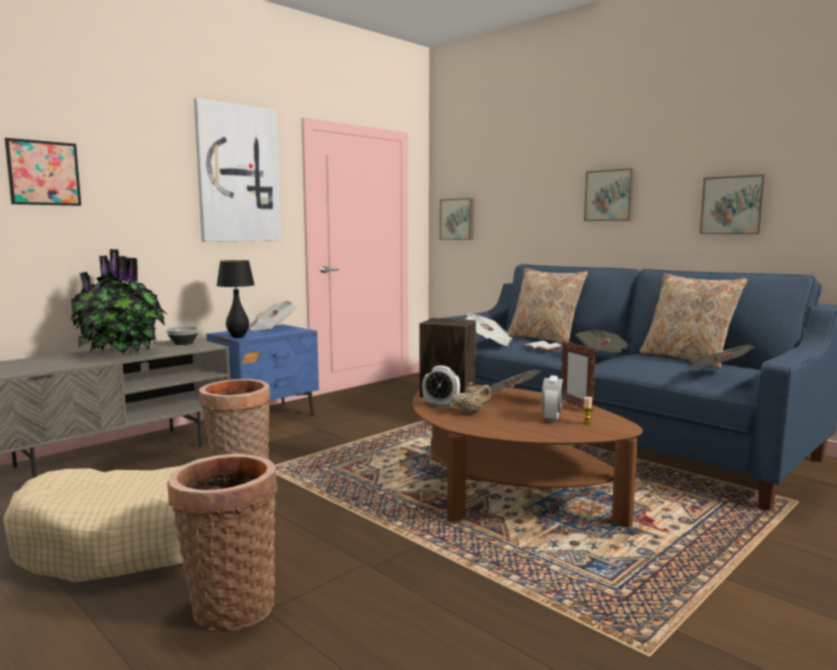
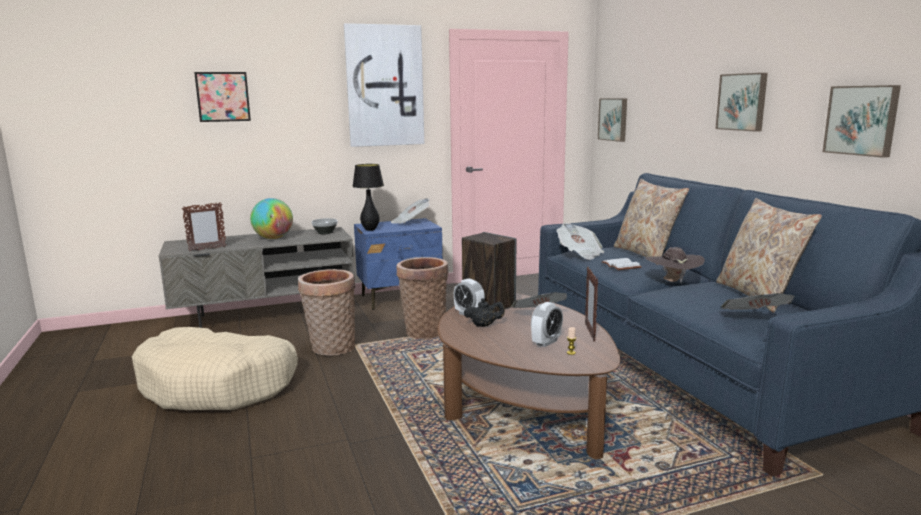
camera: 25 degrees right, 5 degrees up
(44, 369) = (207, 249): none -> picture frame
(123, 353) = (273, 238): potted plant -> globe
(229, 605) = (233, 447): basket -> basket (424, 331)
(471, 412) = (484, 325): beige teapot -> black teapot
(602, 356) = (672, 281): newspaper -> brown hat

